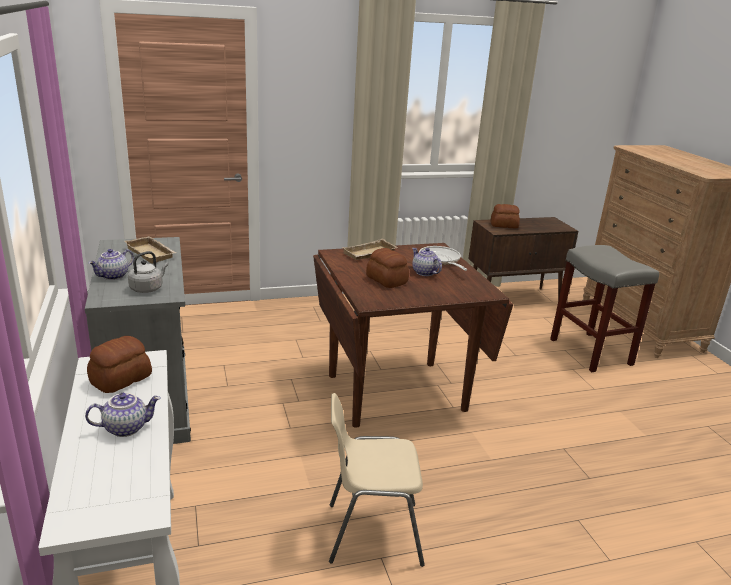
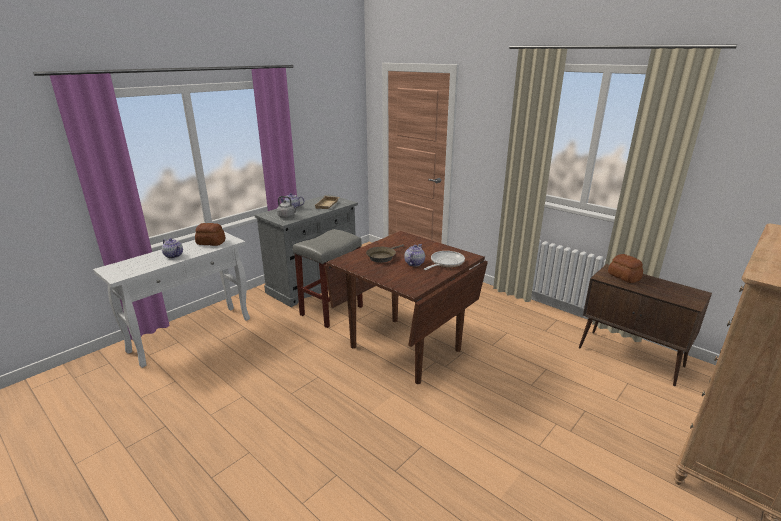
camera: 60 degrees right, 0 degrees up
(369, 254) = (417, 243): beige tray -> none
(371, 532) = (261, 385): beige chair -> none
(386, 280) = (382, 257): bread -> brown frying pan
(589, 351) = (607, 427): grey stool -> grey stool (332, 310)

